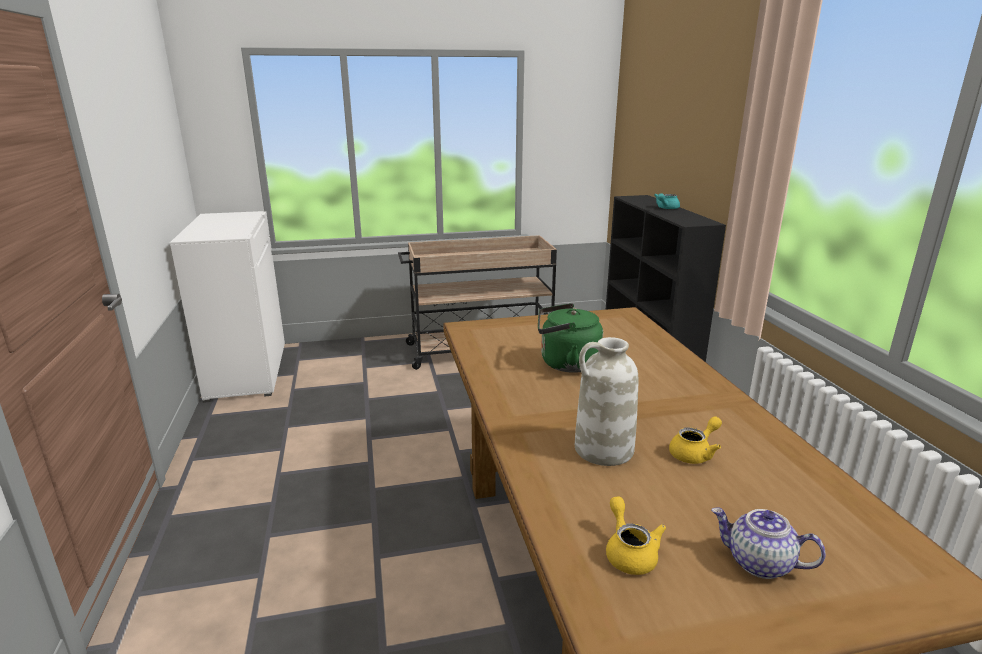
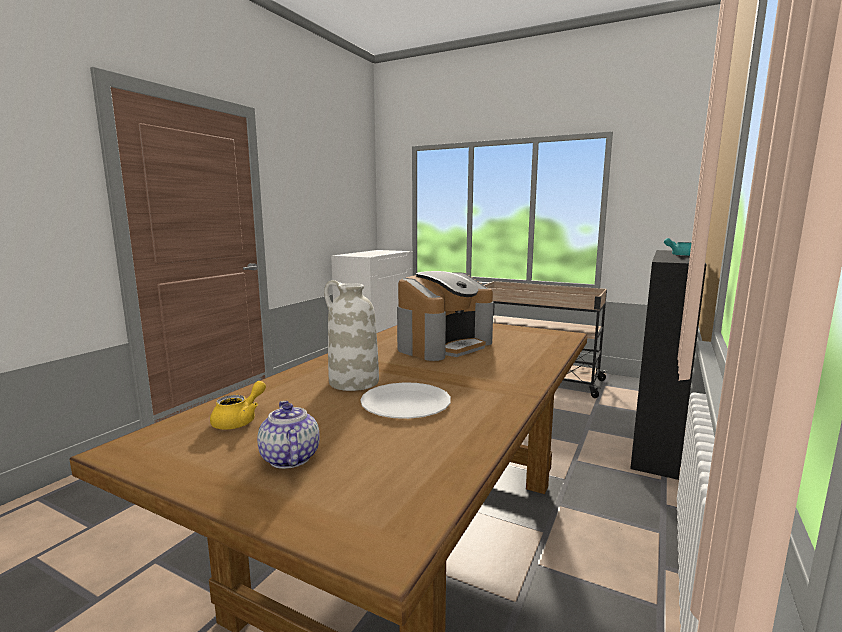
camera: 40 degrees right, 10 degrees down
(565, 364) = (444, 345): green kettle -> coffee machine
(695, 453) = (406, 403): yellow teapot -> white plate

